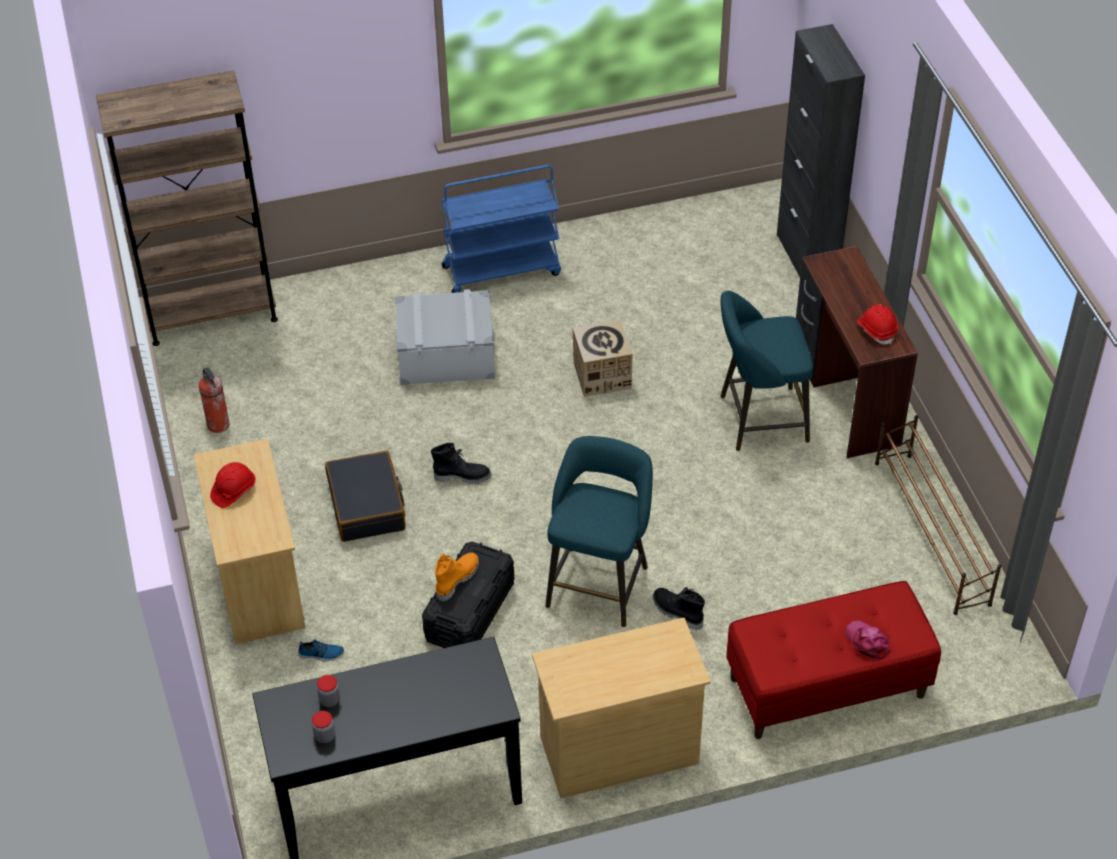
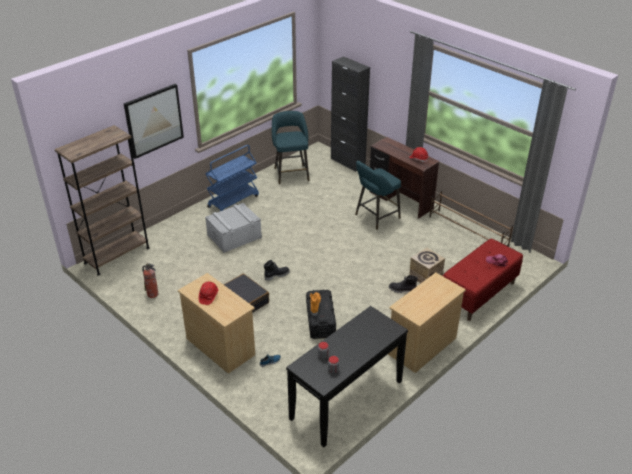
camera: 30 degrees left, 10 degrees down
(333, 74) = (154, 120): none -> picture
(599, 582) = (363, 291): turquoise stool -> turquoise stool (291, 173)
(602, 375) = (303, 222): cardboard box -> cardboard box (425, 276)

